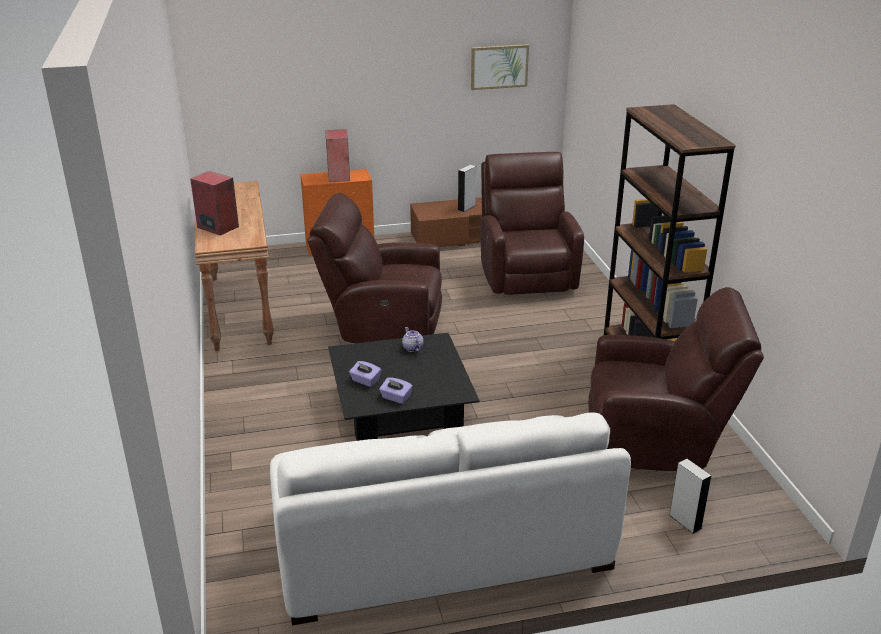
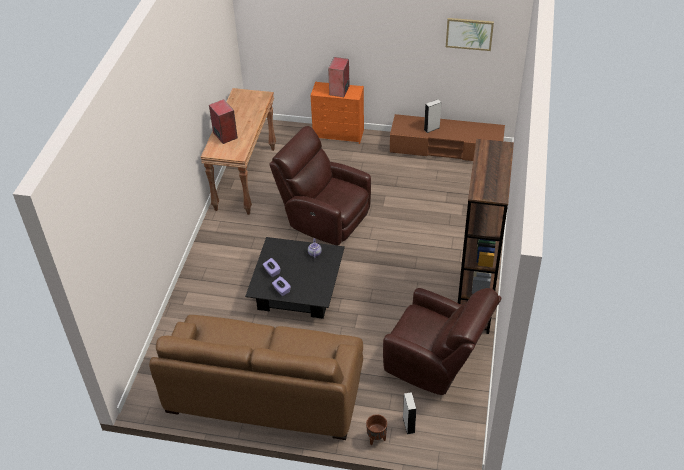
camera: 25 degrees right, 15 degrees up
(440, 540) = (265, 388): white sofa -> brown sofa
(526, 275) = (449, 197): brown armchair -> none
(655, 553) = (376, 439): none -> brown planter

